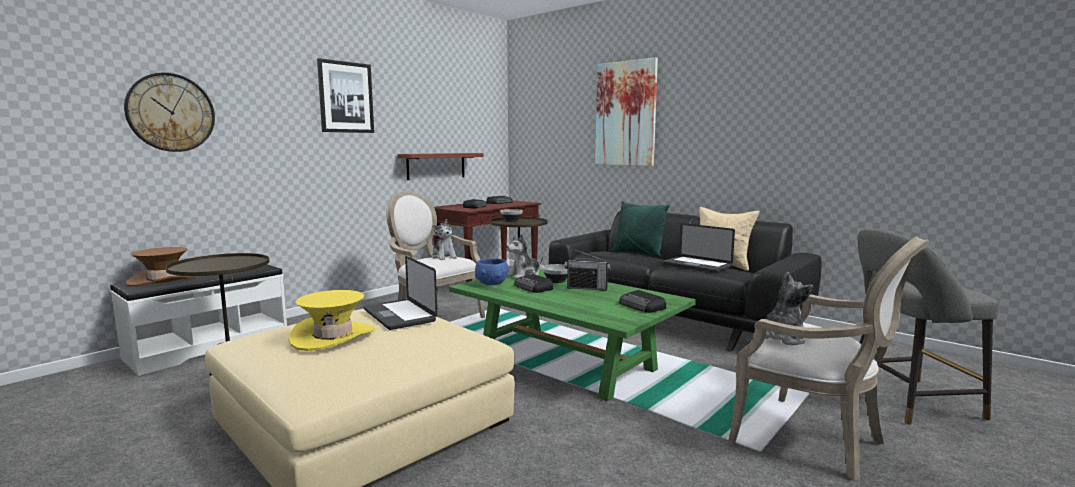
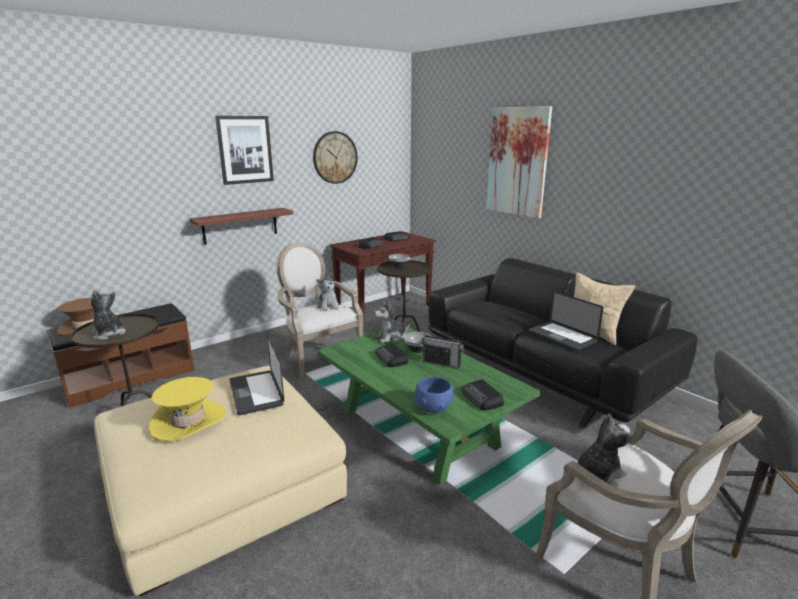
camera: 10 degrees right, 10 degrees up
(171, 112) = (83, 181): wall clock -> wall clock (335, 157)
(208, 347) = (130, 378): white bench -> brown bench
(212, 267) = (109, 334): none -> plush toy
(436, 166) = (336, 205): shelf -> shelf (240, 225)
(492, 283) = (357, 348): blue bowl -> blue bowl (434, 408)
(638, 253) = (513, 309): green pillow -> none

